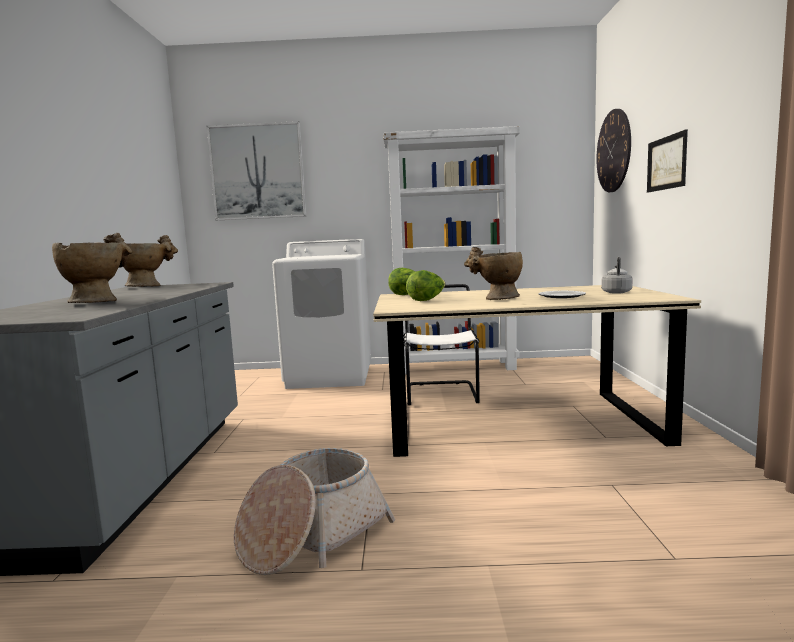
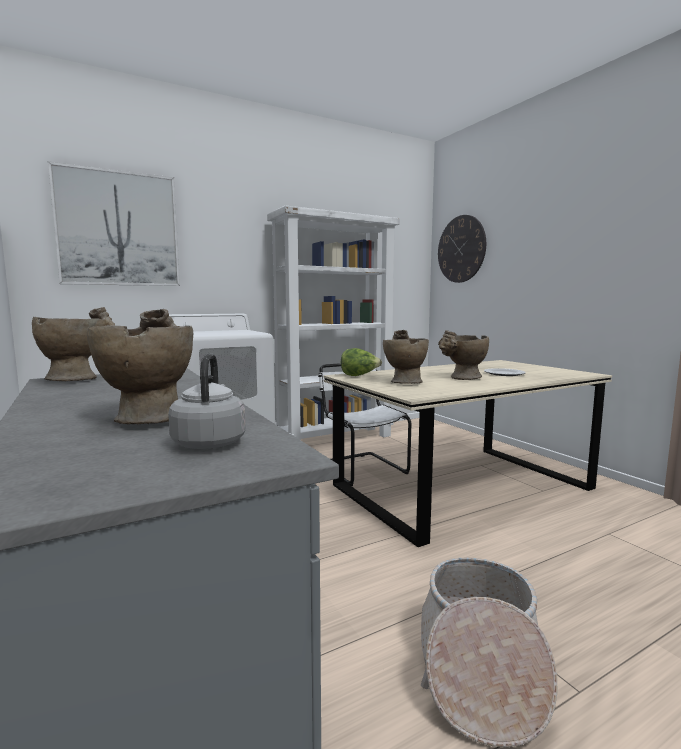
camera: 30 degrees left, 0 degrees up
(426, 300) = (403, 382): lettuce -> beige vase
(616, 292) = (530, 369): grey kettle -> grey kettle (210, 442)
(666, 163) = (535, 265): picture -> none

